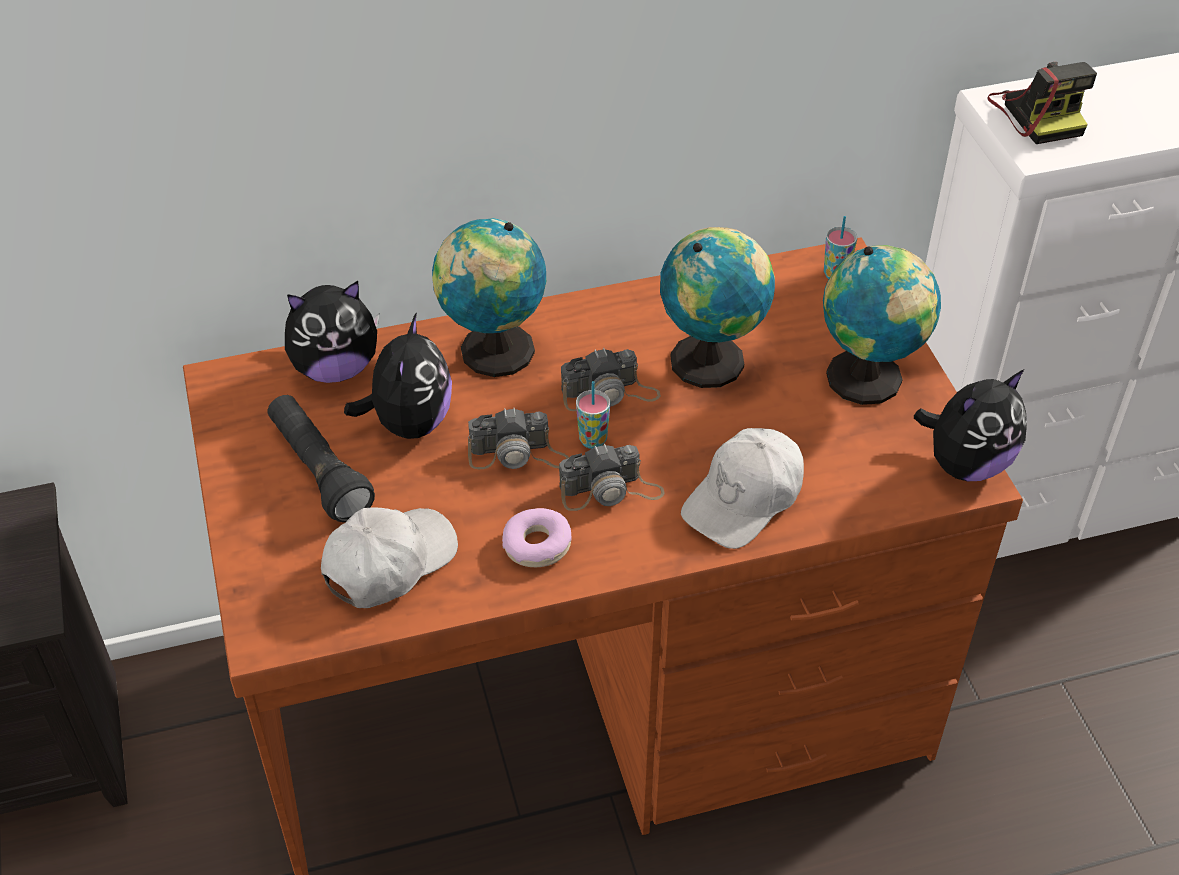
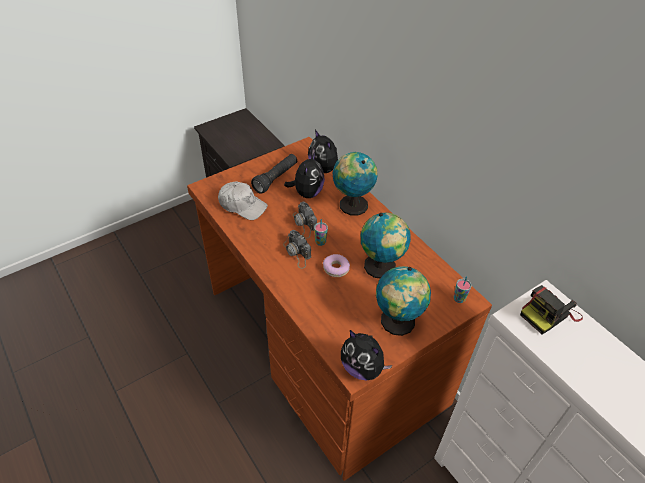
camera: 70 degrees right, 0 degrees up
(409, 422) = (307, 193): plush toy -> plush toy turned 60 degrees counterclockwise
(537, 545) = (263, 239): donut -> donut (336, 268)
(609, 393) = (347, 241): camera -> none
(744, 499) = (309, 293): white cap -> none

